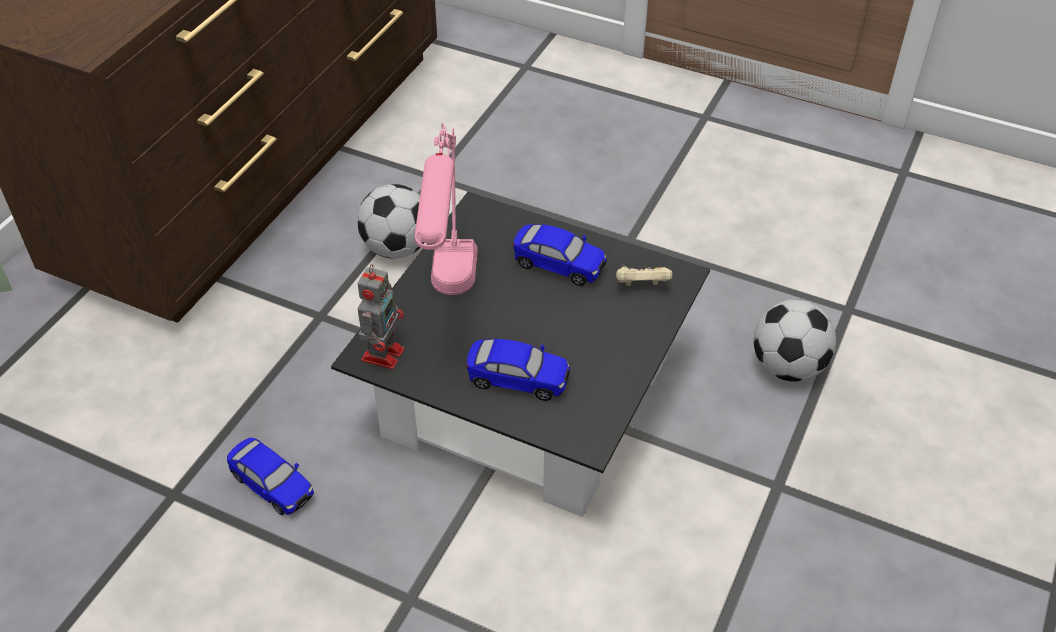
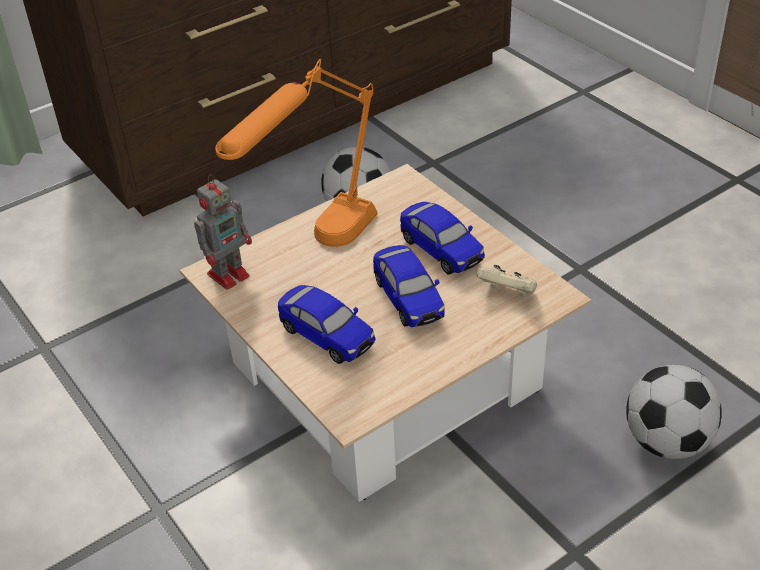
camera: 30 degrees right, 5 degrees down
(273, 486) = (120, 370): toy car -> toy car (408, 299)
(450, 303) = (318, 251): pink table lamp -> orange table lamp
(527, 397) = (384, 376): black coffee table -> beige coffee table

